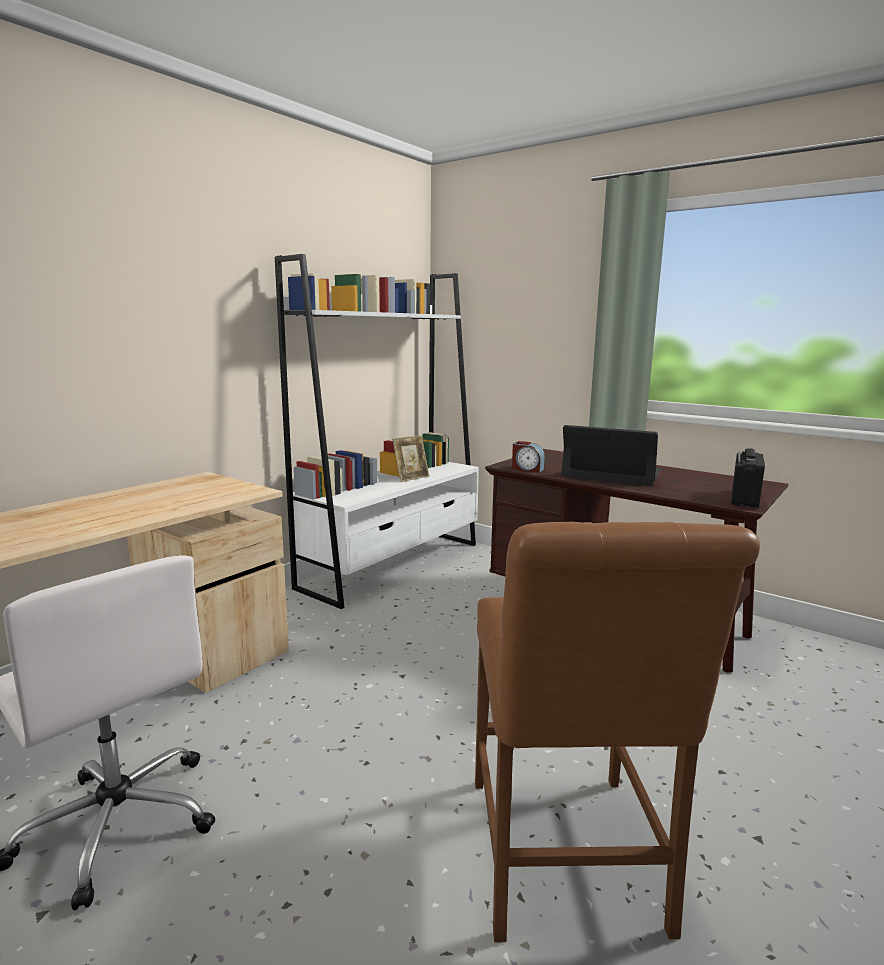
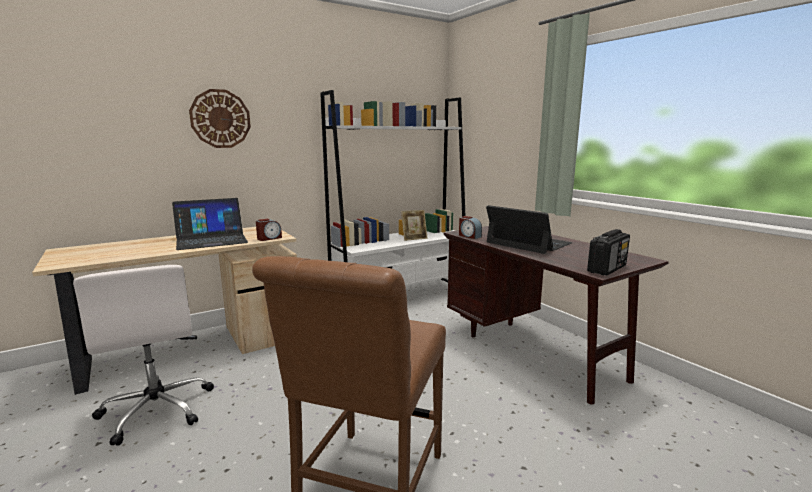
camera: 20 degrees right, 0 degrees up
(121, 294) = (220, 119): none -> wall clock
(136, 505) = (211, 240): none -> laptop
(238, 495) = (269, 238): none -> alarm clock

